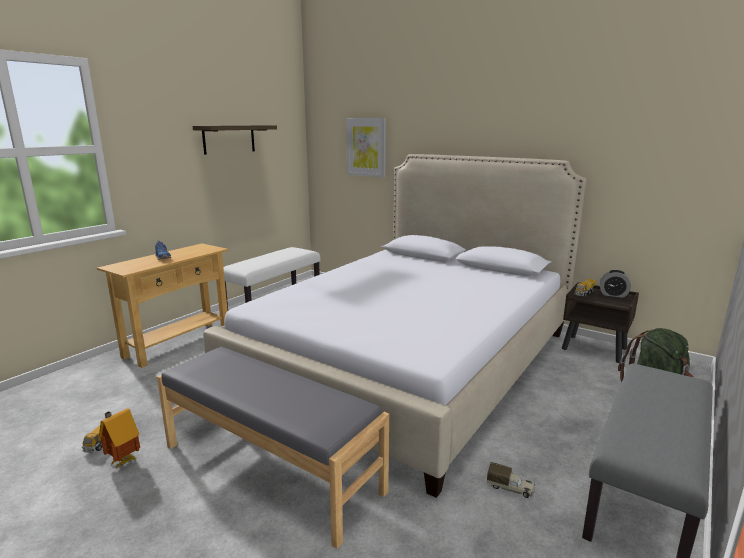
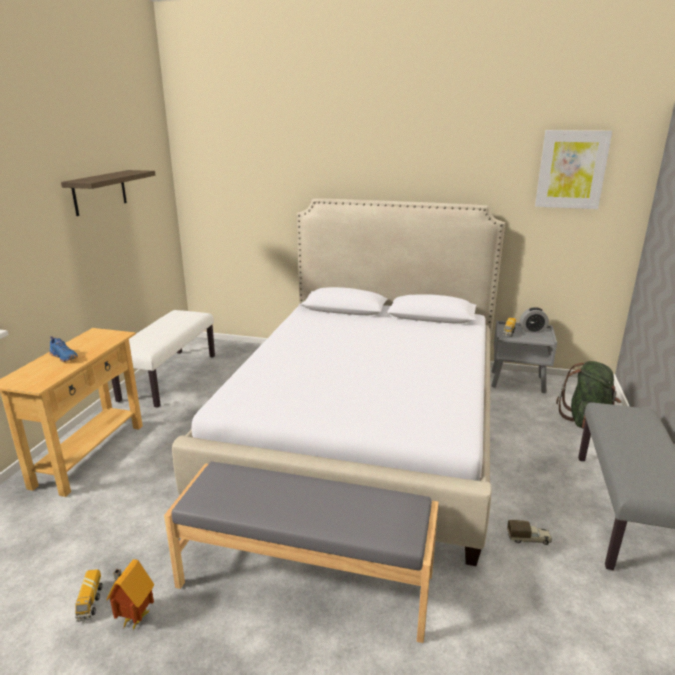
camera: 20 degrees left, 5 degrees up
(366, 147) = (256, 189): picture -> picture (571, 169)
(595, 349) = (518, 382): brown nightstand -> grey nightstand

